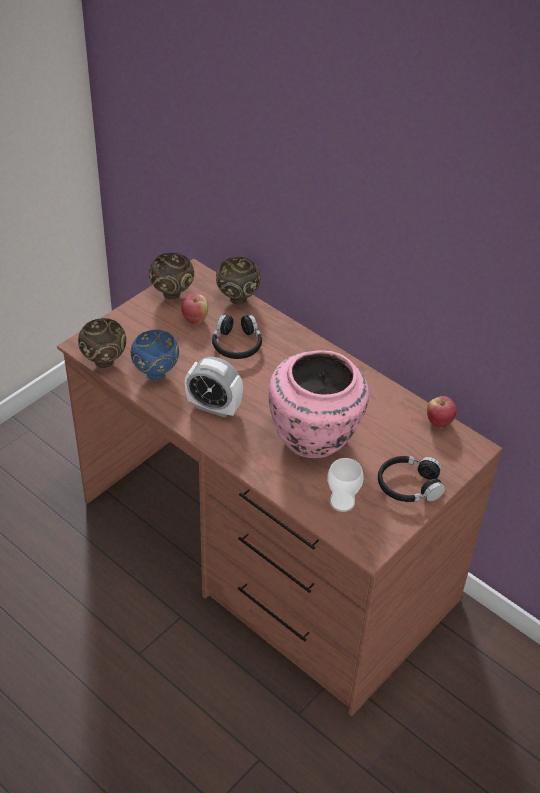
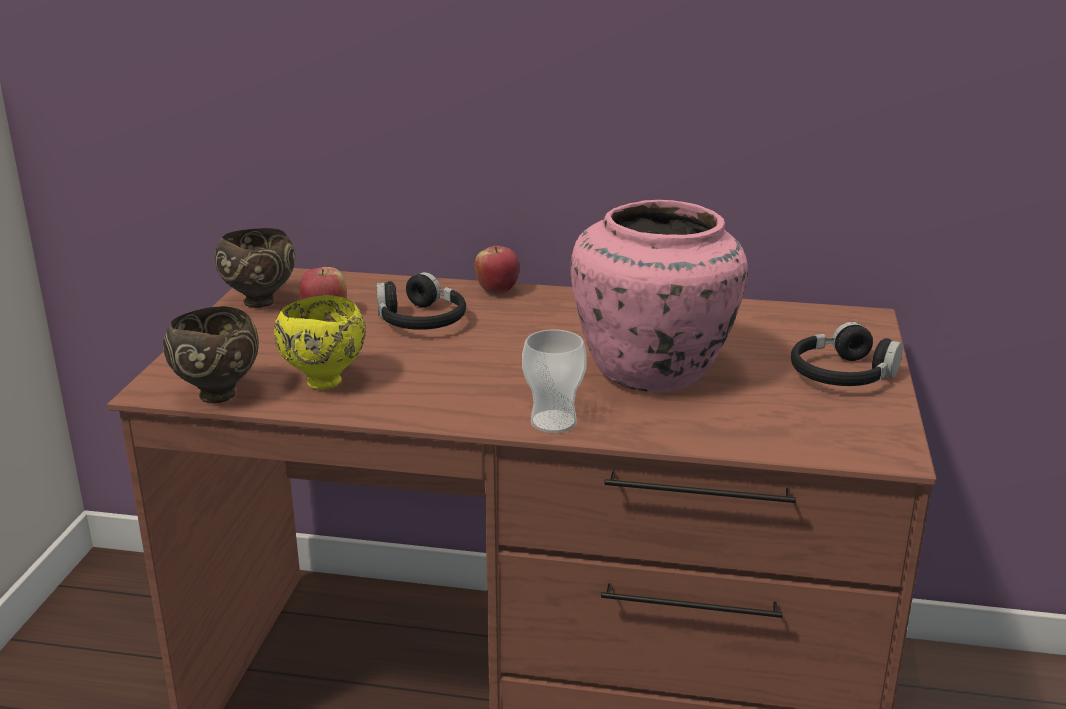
camera: 30 degrees left, 20 degrees down
(156, 372) = (324, 381): blue bowl -> yellow bowl
(214, 407) = (463, 388): alarm clock -> none
(237, 298) = (367, 282): brown bowl -> none
(342, 502) = (782, 419): cup -> cup (553, 422)
(439, 422) = (789, 310): apple -> apple (497, 291)

